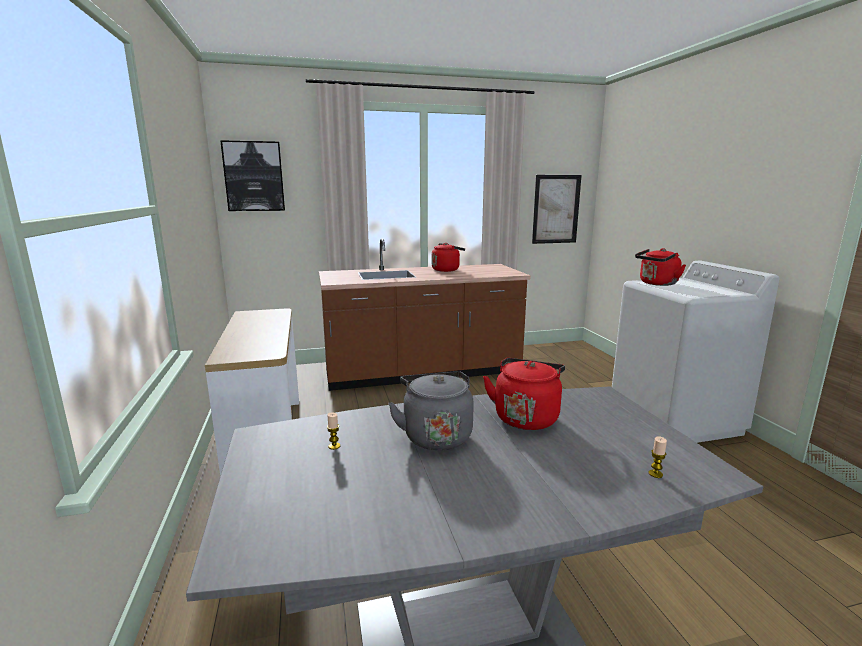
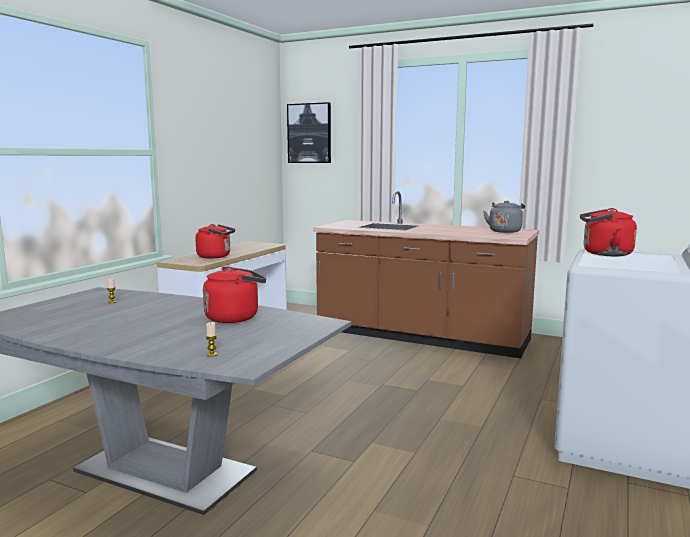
camera: 40 degrees right, 5 degrees down
(435, 435) = (164, 310): grey kettle -> grey kettle (505, 231)
(447, 270) = (457, 228): red kettle -> red kettle (216, 256)
(556, 209) = (634, 167): picture -> none

